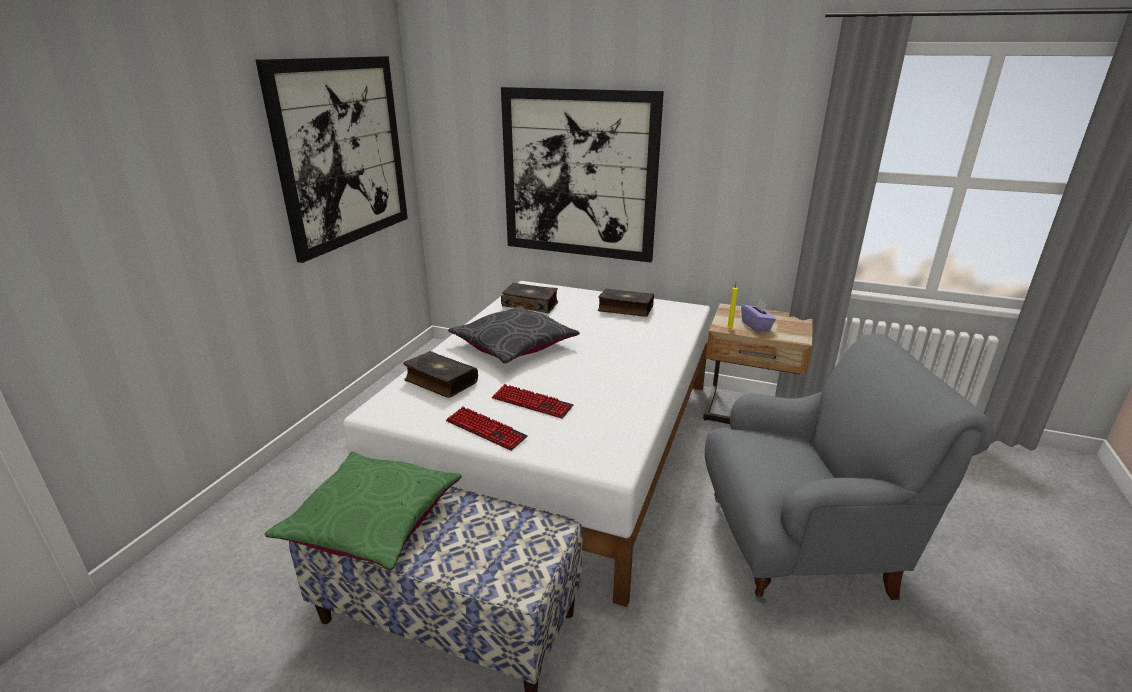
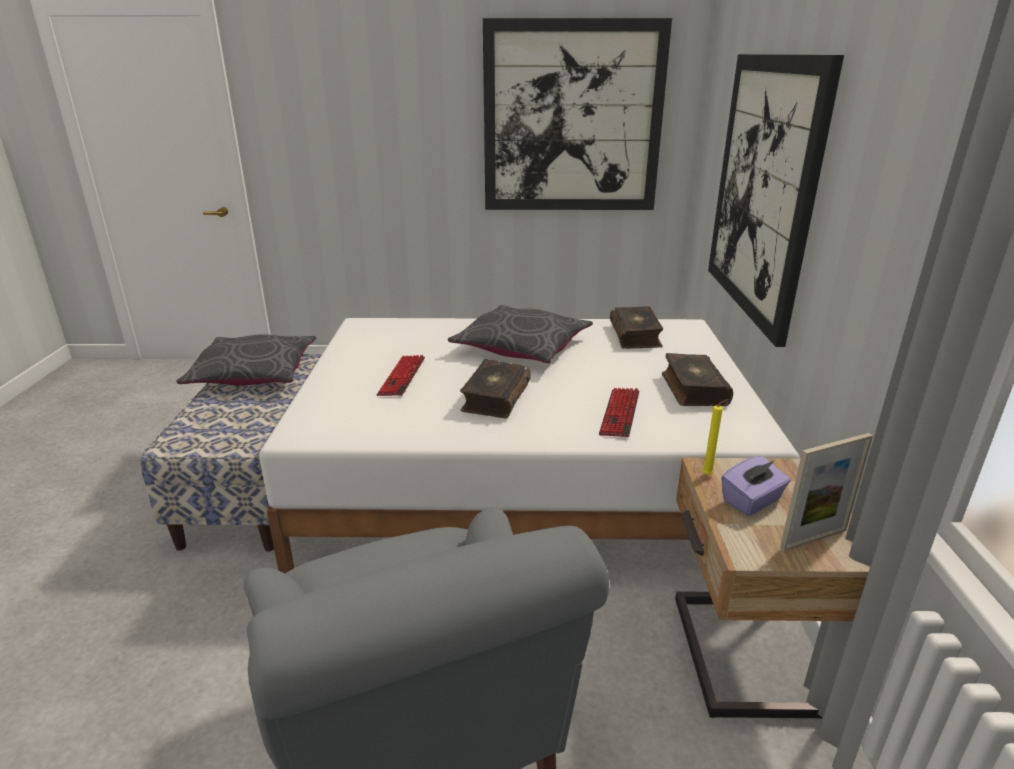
camera: 70 degrees right, 0 degrees up
(372, 519) = (254, 373): green pillow -> grey pillow
(440, 381) = (421, 333): book -> book (494, 398)
(486, 430) = (344, 367): keyboard -> keyboard (620, 413)
(789, 322) = (813, 539): none -> picture frame

